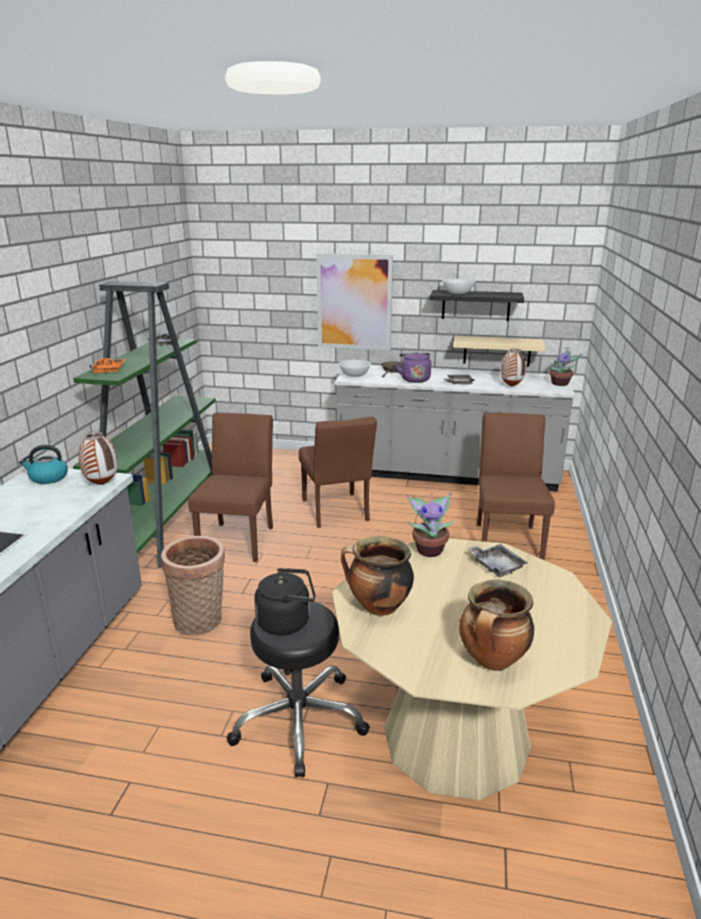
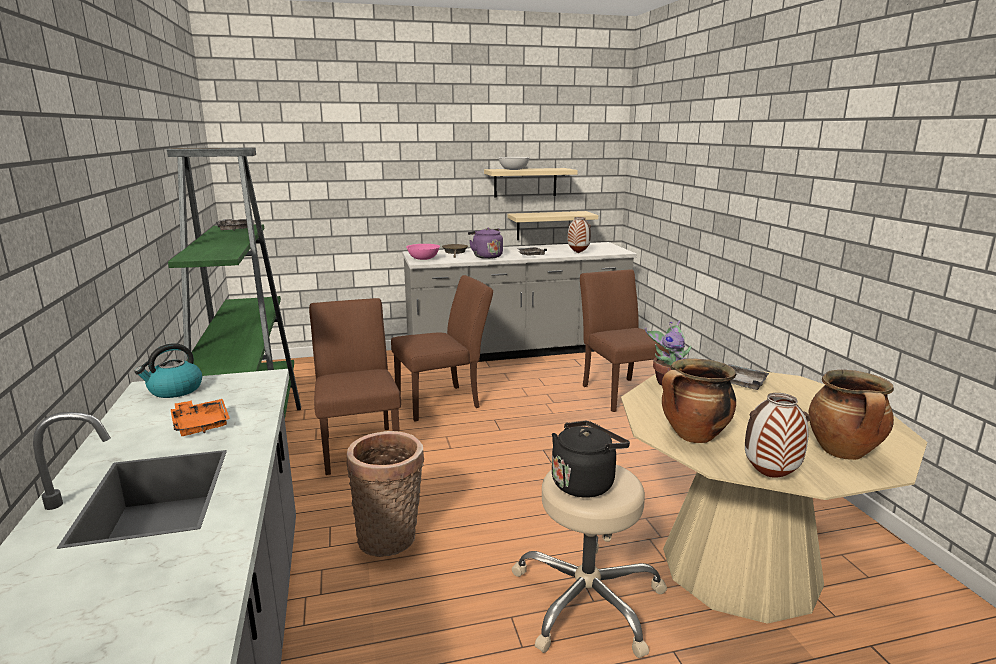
camera: 25 degrees left, 5 degrees down
(101, 484) = (261, 384): vase -> vase (769, 477)
(109, 370) = (206, 252): orange tray -> orange tray (200, 424)
(299, 719) = (588, 600): black stool -> beige stool
(337, 513) = (444, 401): brown chair -> brown chair turned 75 degrees counterclockwise
(354, 302) = (405, 186): picture -> none
(354, 375) = (423, 258): white bowl -> pink bowl
(476, 305) = (525, 182): black shelf -> beige shelf
(561, 384) = (614, 248): potted plant -> none

